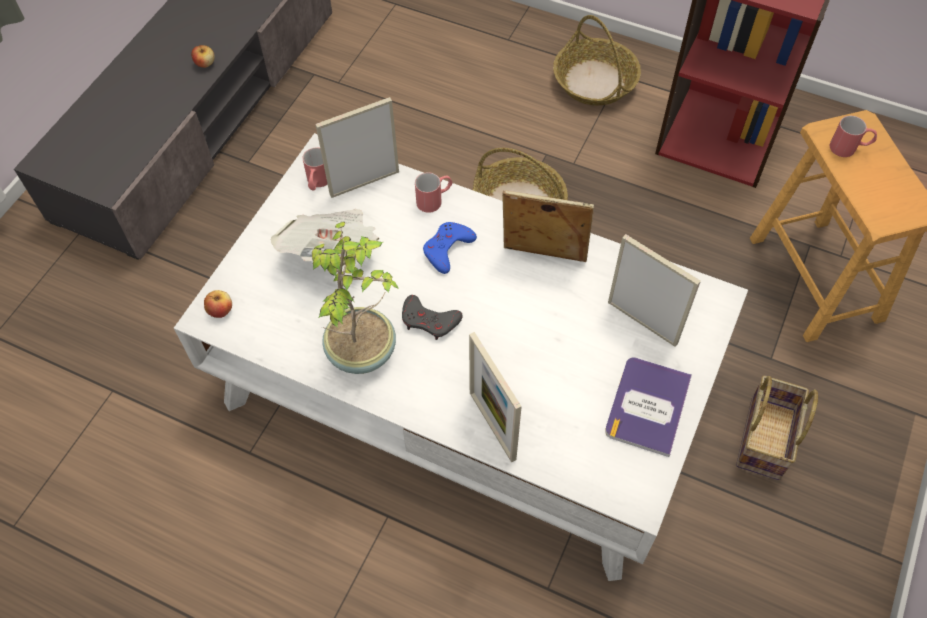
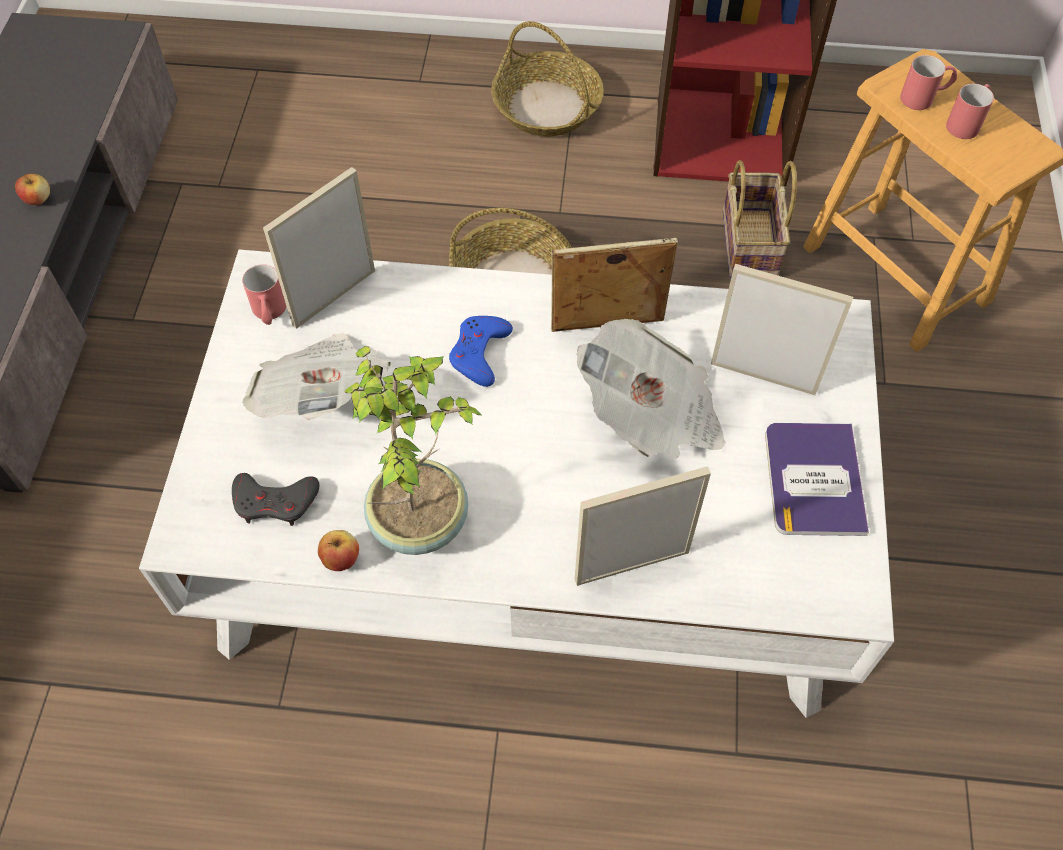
camera: 20 degrees left, 0 degrees up
(220, 310) = (199, 524): apple -> apple (341, 558)
(429, 320) = (494, 453): grey game controller -> grey game controller (275, 502)
(434, 199) = (437, 294): red mug -> red mug (966, 122)
(492, 425) = (631, 566): picture frame -> picture frame turned 120 degrees clockwise
(549, 326) = (651, 415): none -> newspaper
(766, 440) = (919, 483): basket -> basket (751, 246)

